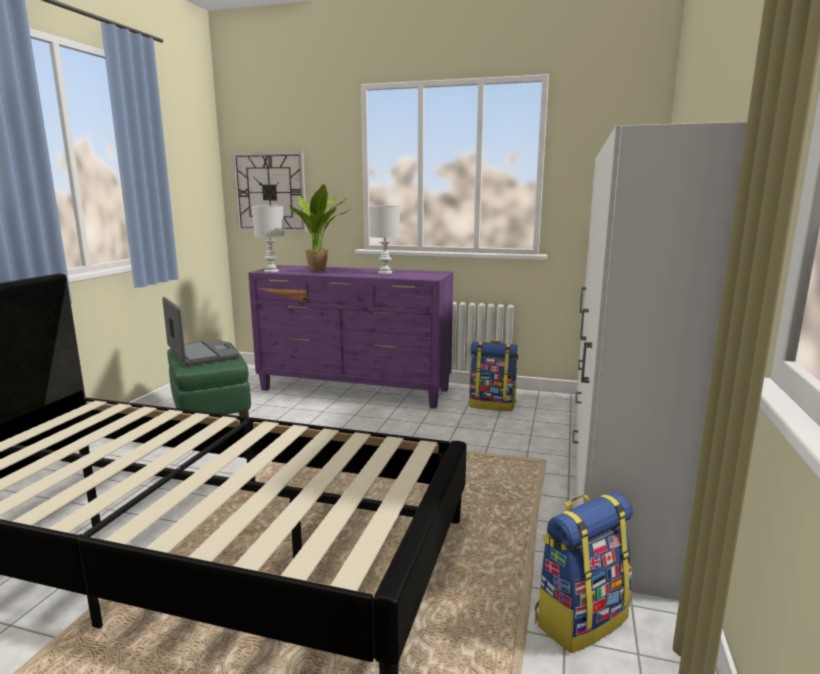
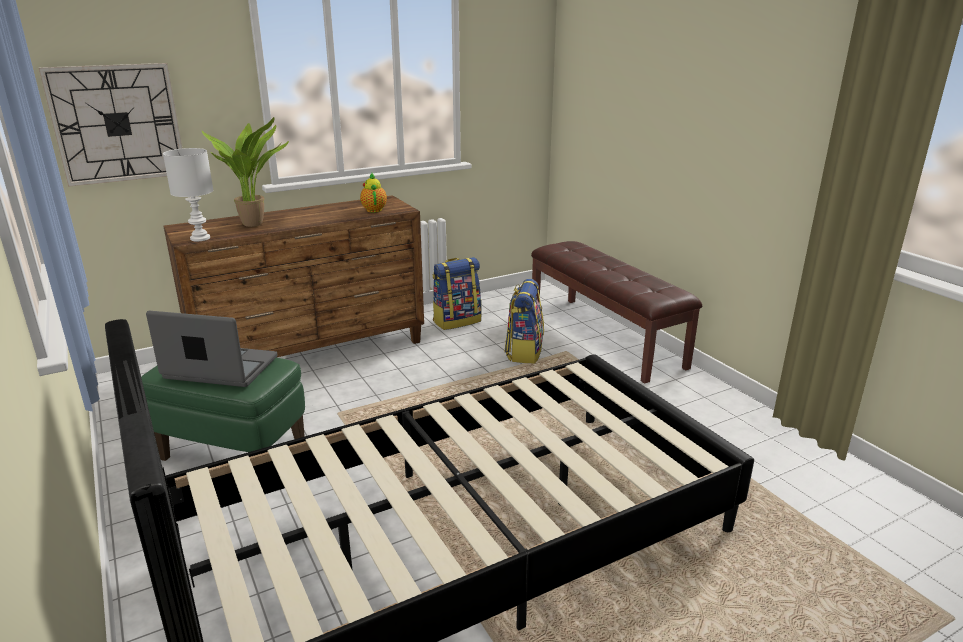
camera: 45 degrees left, 10 degrees up
(355, 390) = (312, 354): purple dresser -> brown dresser
(384, 273) = (336, 211): white table lamp -> none
(411, 275) = (374, 209): none -> teapot
(580, 618) = (729, 436): backpack -> backpack (524, 352)
(612, 464) = (605, 336): white wardrobe -> brown bench

